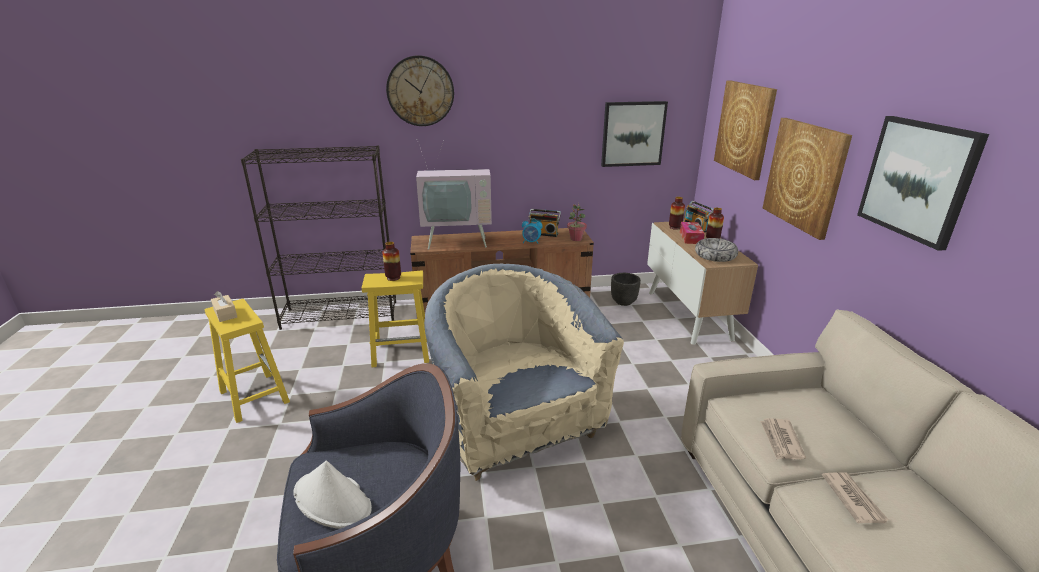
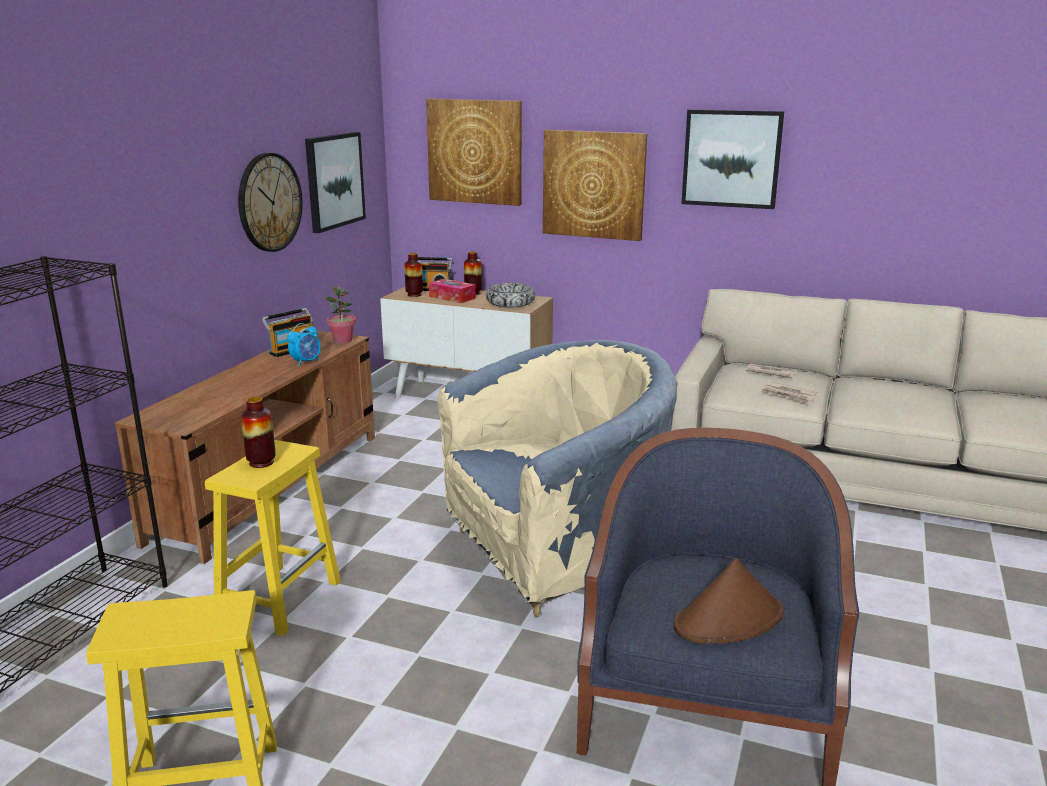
camera: 60 degrees left, 5 degrees down
(225, 314) = (156, 626): beige tissue box -> none
(333, 500) = (729, 619): white hat -> brown hat
(420, 91) = (92, 142): wall clock -> wall clock (269, 202)
(457, 241) = (210, 398): television -> none
(515, 426) = (555, 556): beige armchair -> beige armchair turned 150 degrees clockwise
(623, 302) = (391, 416): black planter -> none
(852, 499) = (864, 398): newspaper -> newspaper (770, 373)

